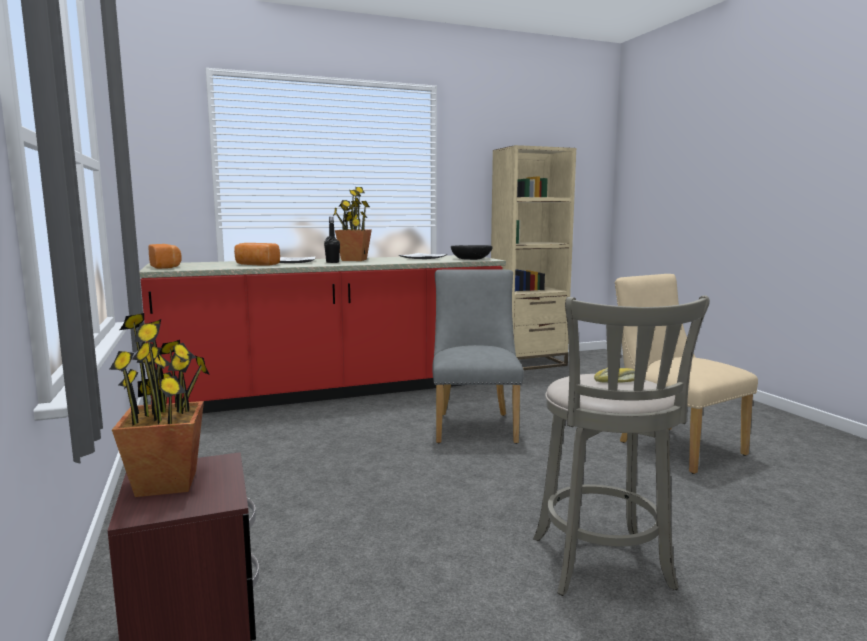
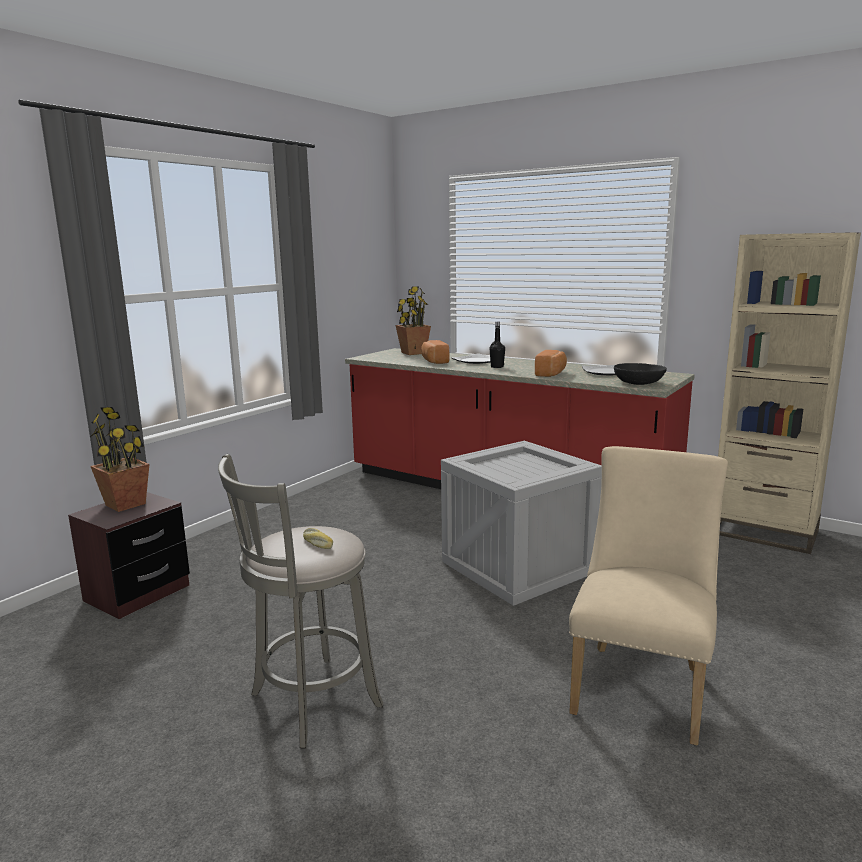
camera: 55 degrees right, 5 degrees up
(166, 267) = (379, 355): bread -> bread (551, 374)
(354, 260) = (531, 366): potted plant -> potted plant (413, 353)
(474, 425) = (520, 567): grey chair -> crate

